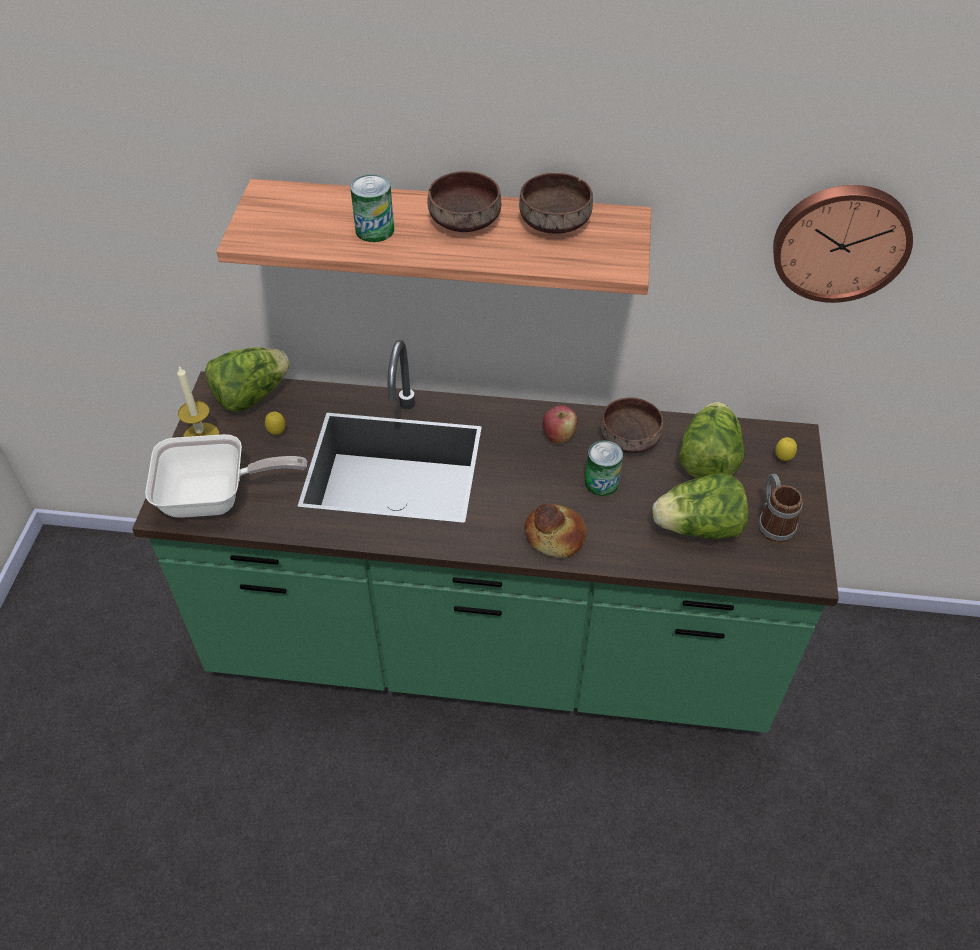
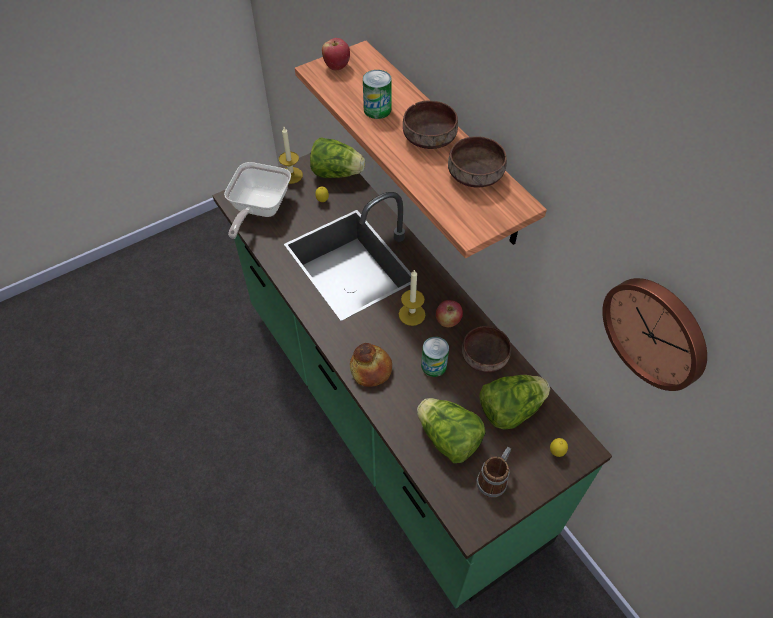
camera: 50 degrees right, 5 degrees up
(216, 498) = (258, 210): frying pan -> frying pan turned 60 degrees clockwise
(263, 220) = (337, 66): none -> apple
(520, 458) = (412, 314): none -> candle

